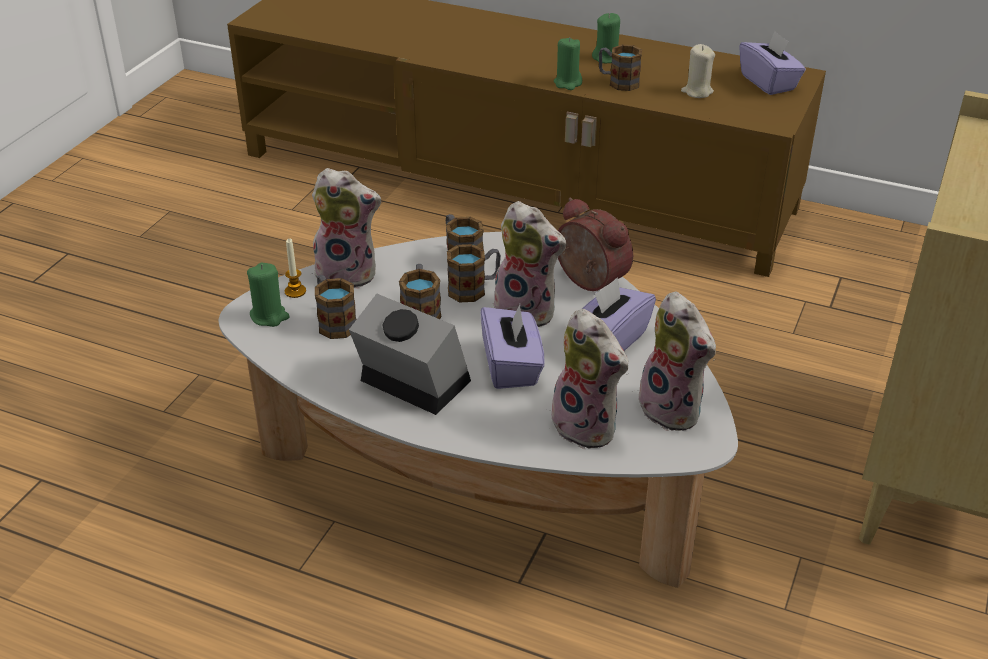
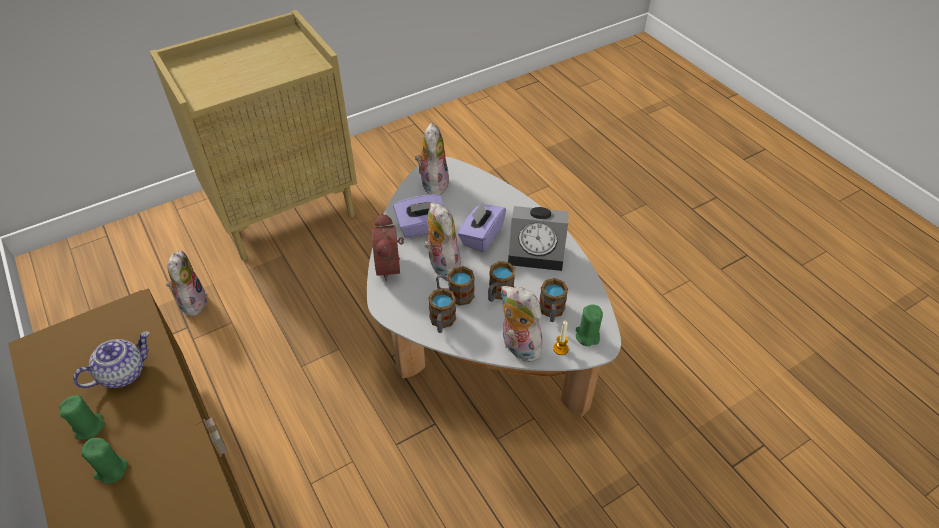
camera: 145 degrees left, 10 degrees up
(409, 382) = (538, 252): alarm clock -> alarm clock turned 60 degrees counterclockwise
(568, 83) = (189, 449): green candle -> green candle (89, 427)
(588, 426) = (476, 193): plush toy -> plush toy (192, 302)
(618, 82) = (153, 424): mug -> none
(697, 92) = (123, 372): beige candle -> teapot
(768, 82) = (64, 352): purple tissue box -> none

